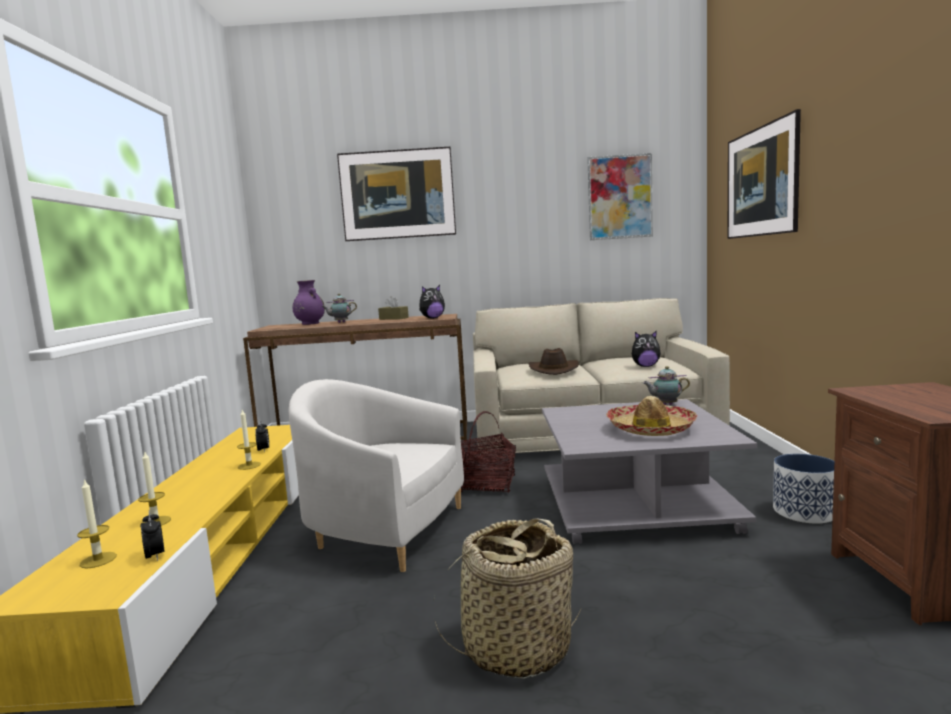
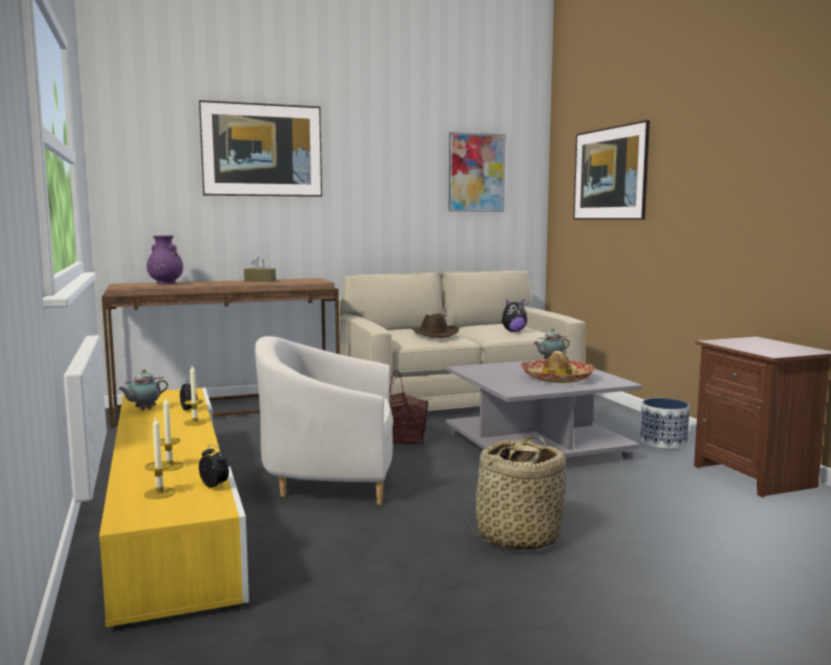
camera: 20 degrees left, 0 degrees up
(340, 322) = (204, 283): teapot -> teapot (144, 409)
(432, 318) = (307, 282): plush toy -> none

